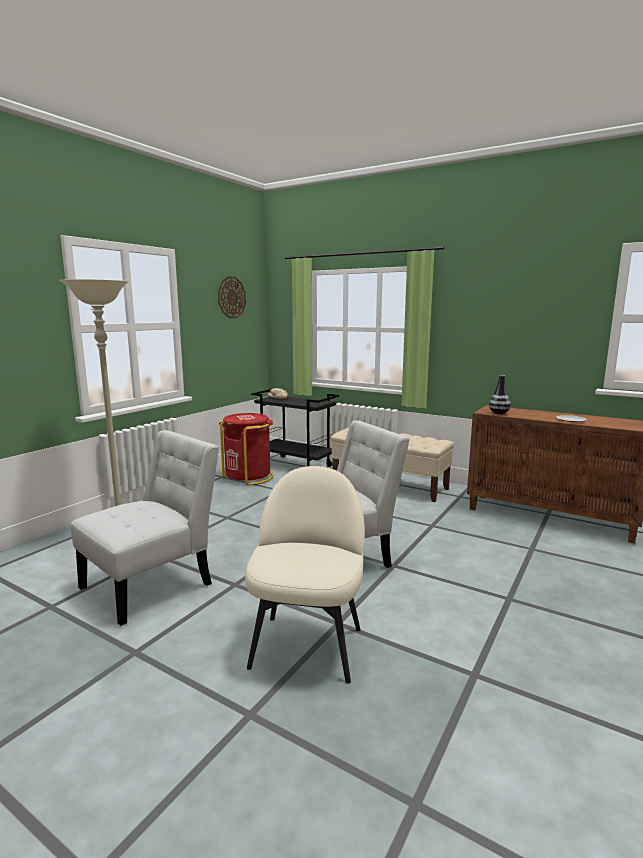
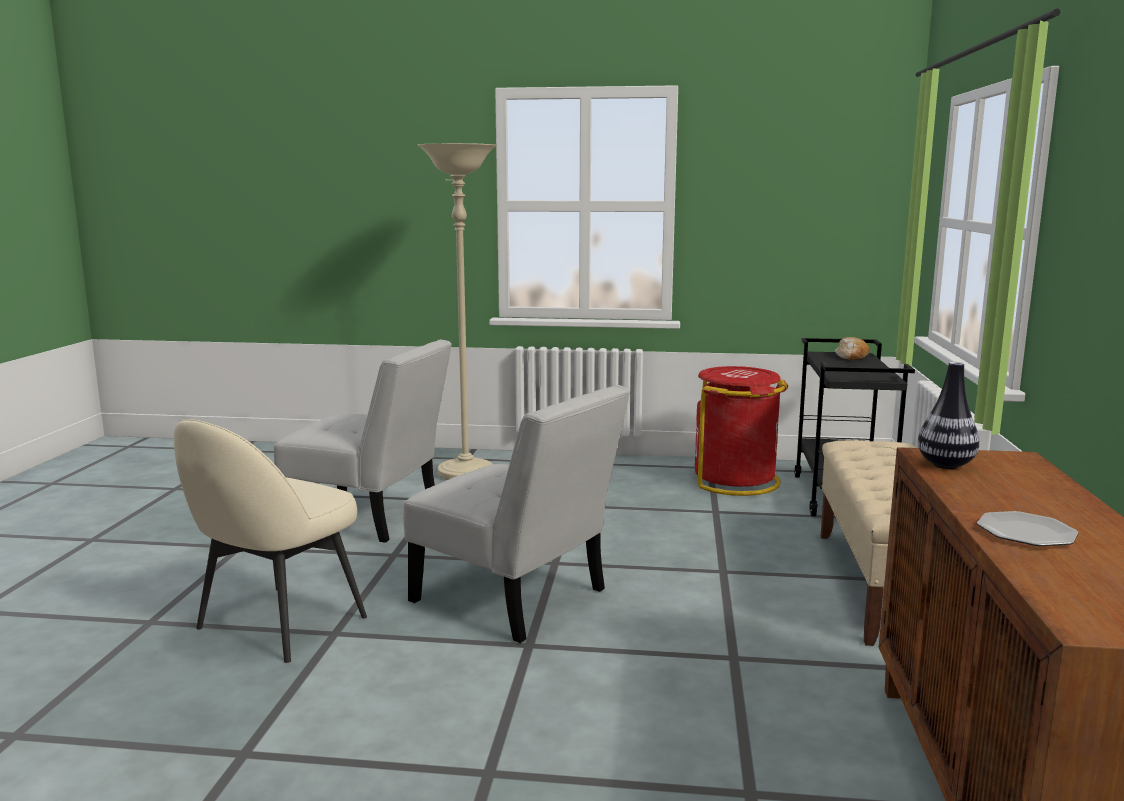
camera: 65 degrees right, 0 degrees up
(231, 297) = (807, 159): wall clock -> none
(307, 645) = (278, 624): beige chair -> beige chair turned 135 degrees clockwise

